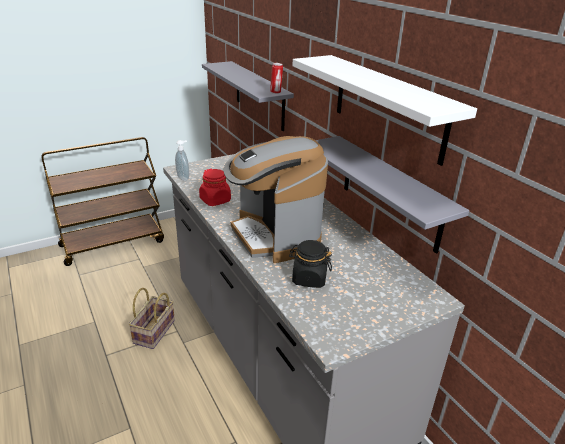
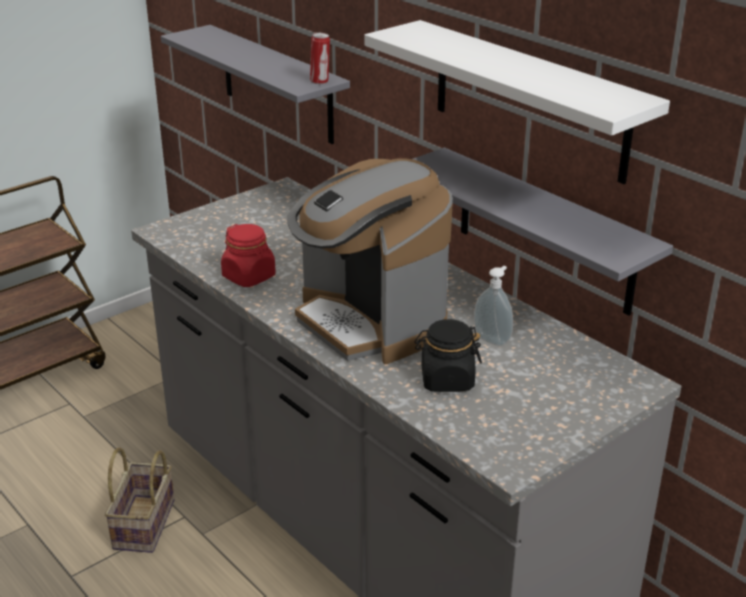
camera: 10 degrees left, 0 degrees up
(184, 178) = (178, 245): soap dispenser -> soap dispenser (493, 339)

